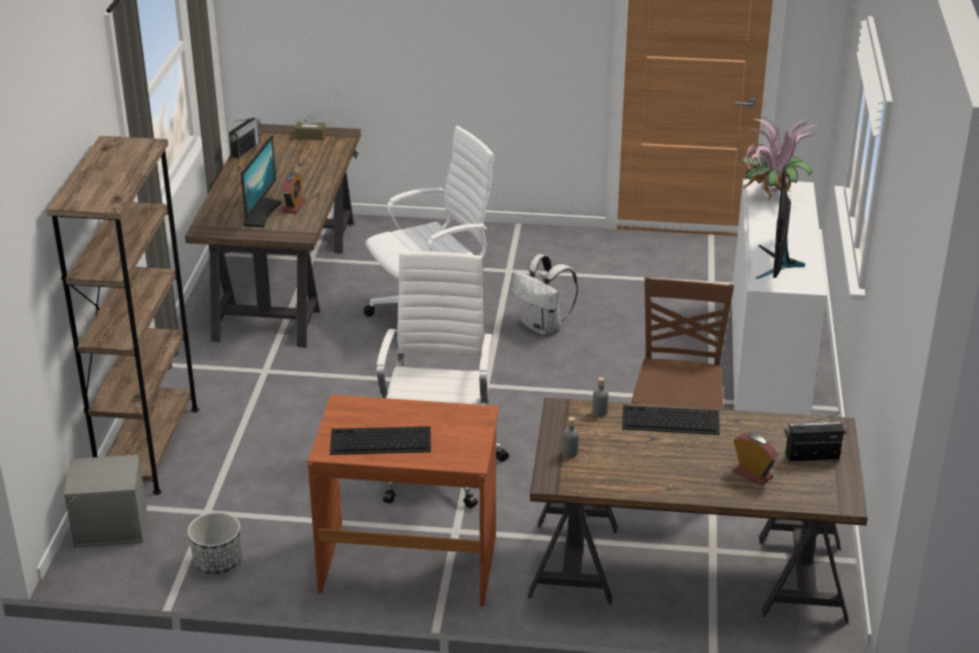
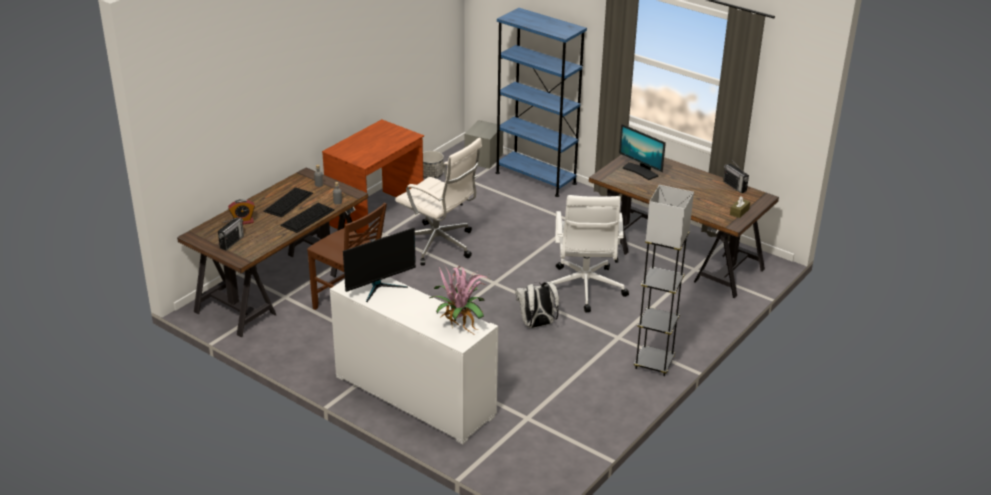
camera: 120 degrees right, 0 degrees up
(149, 447) = (535, 178): brown bookcase -> blue bookcase
(293, 206) = (640, 182): alarm clock -> none
(379, 441) = (374, 136): keyboard -> keyboard (288, 202)
(533, 239) = (654, 364): none -> grey floor lamp
(777, 264) = (380, 287): monitor -> monitor turned 105 degrees clockwise

